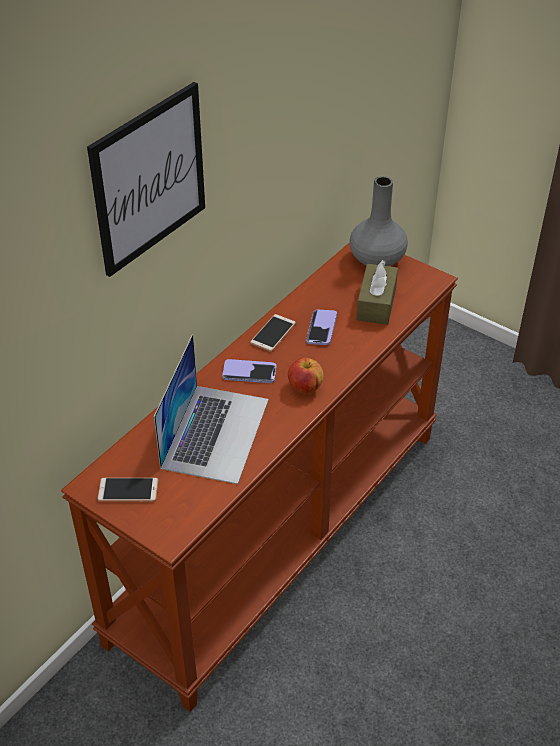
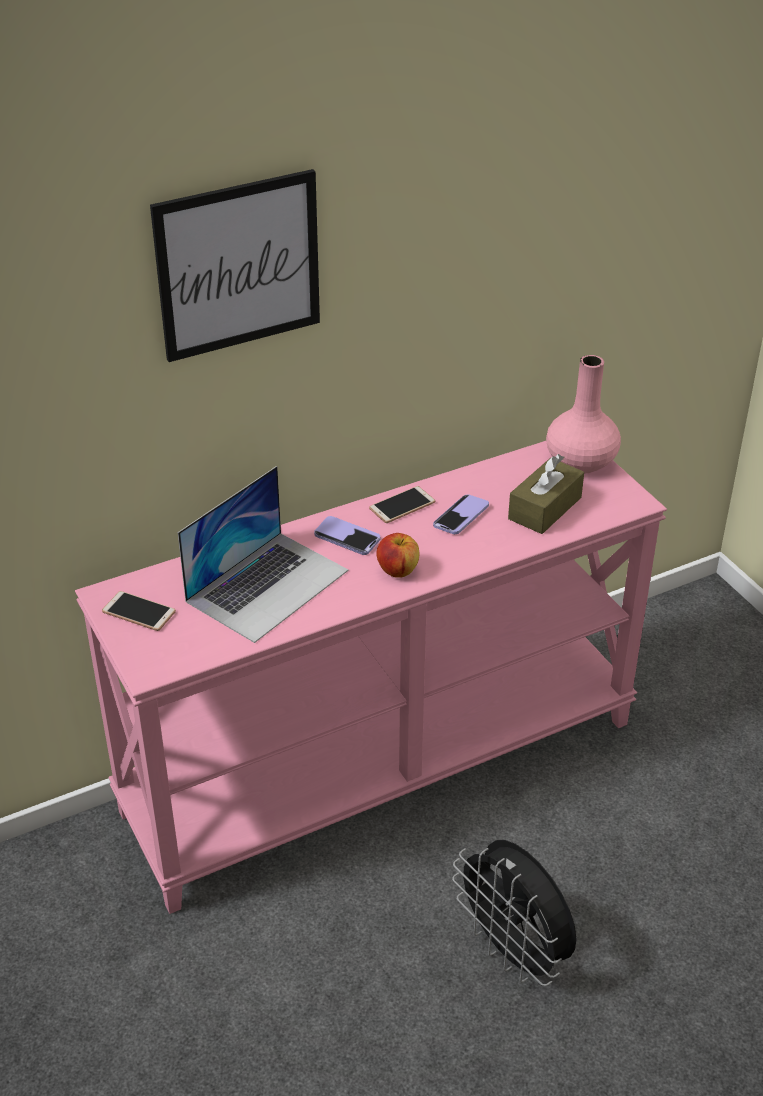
camera: 25 degrees right, 5 degrees down
(278, 531) = (380, 764): brown console table -> pink console table
(377, 259) = (581, 462): grey vase -> pink vase
(451, 636) = (514, 952): none -> black fan

